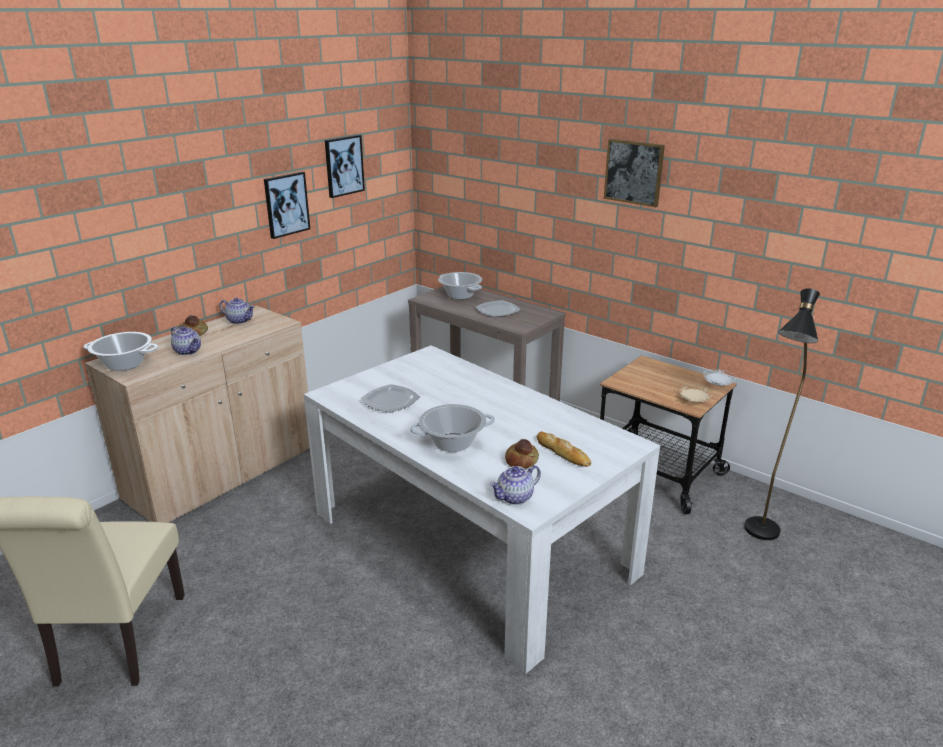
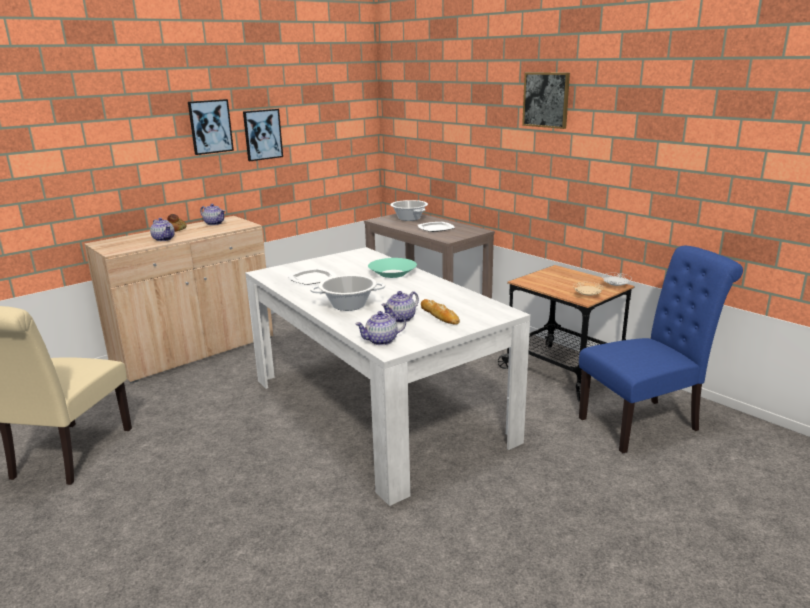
camera: 10 degrees right, 5 degrees down
(125, 364) = (112, 245): cooking pot -> none
(343, 166) = (315, 107): picture -> picture (210, 126)
(480, 388) = (392, 273): none -> turquoise bowl
(522, 461) = (401, 319): bread -> teapot
(759, 537) = (645, 423): black floor lamp -> blue chair

